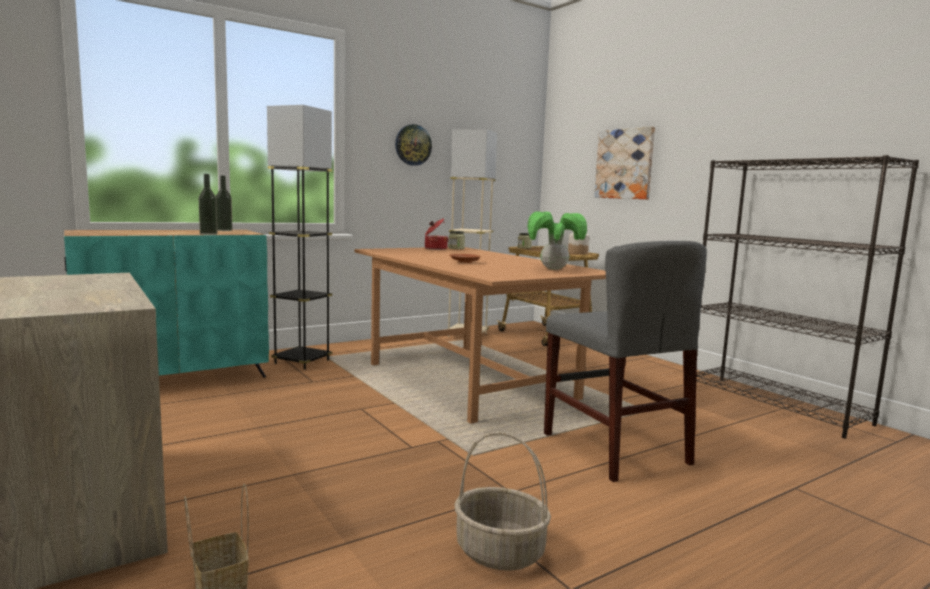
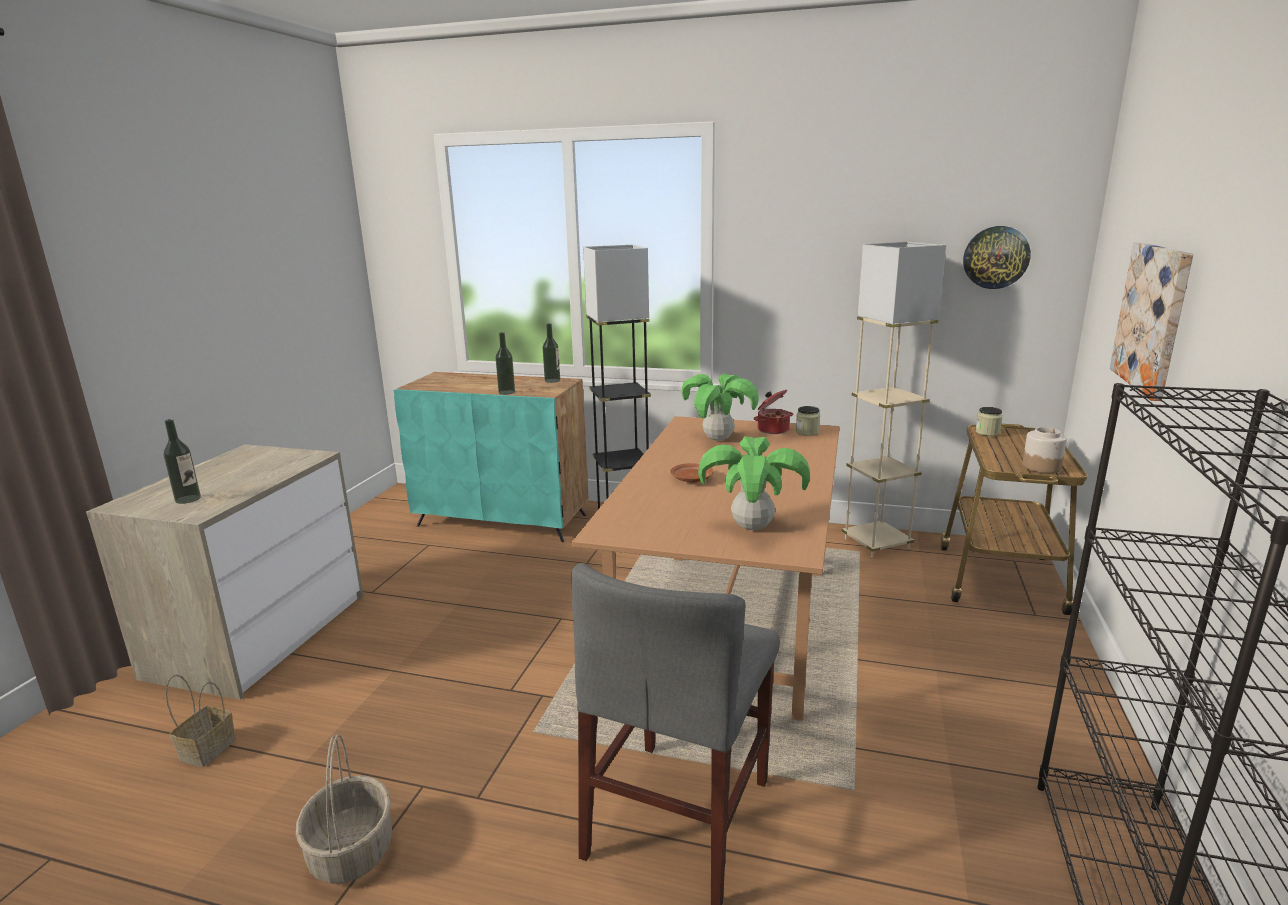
camera: 50 degrees right, 10 degrees up
(58, 302) = (188, 499): none -> bottle
(413, 145) = (816, 266): wall clock -> wall clock (996, 257)
(419, 252) = (718, 439): none -> potted plant

